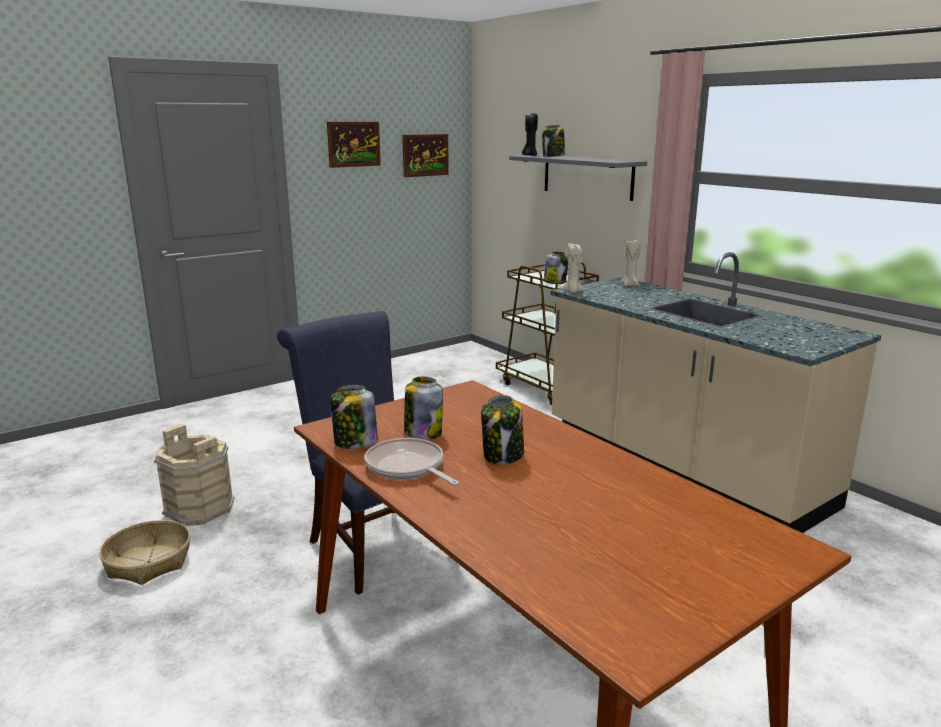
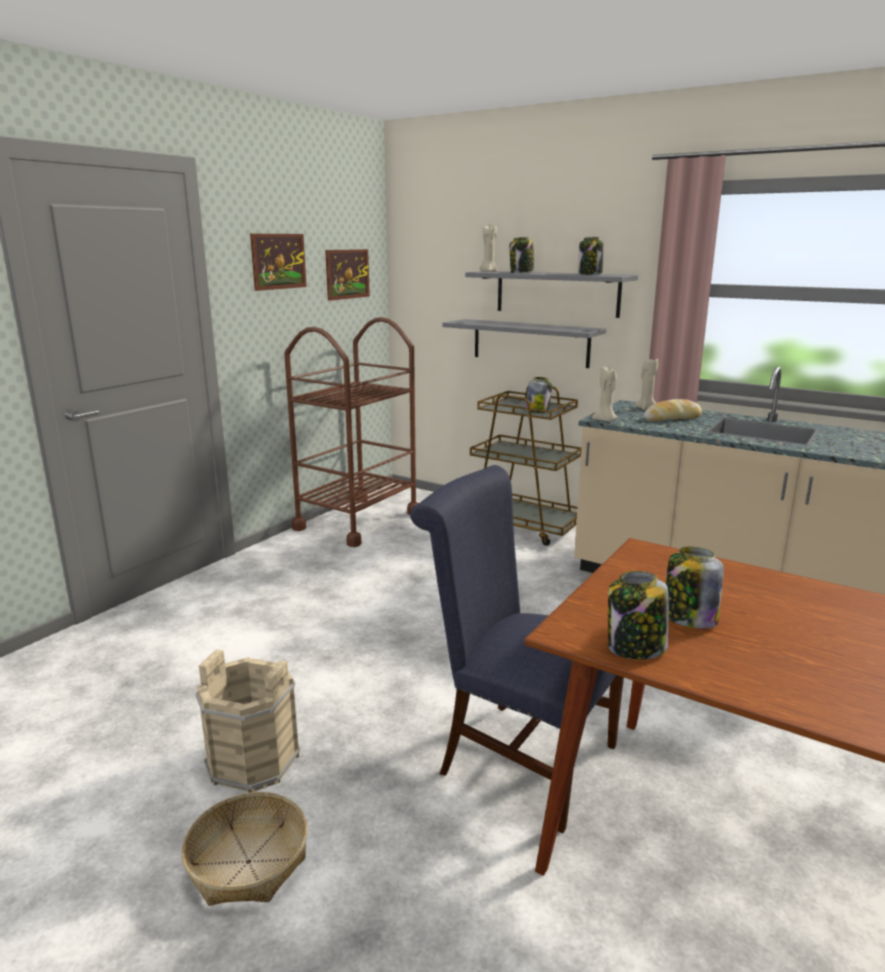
camera: 20 degrees left, 0 degrees up
(407, 467) = (747, 671): frying pan -> none
(414, 366) = (357, 521): none -> brown cart
(503, 455) = (817, 632): jar -> jar (590, 274)
(530, 155) = (488, 271): black candle -> beige candle
(567, 221) = (530, 343): none -> grey shelf
(637, 295) = (672, 418): none -> bread

